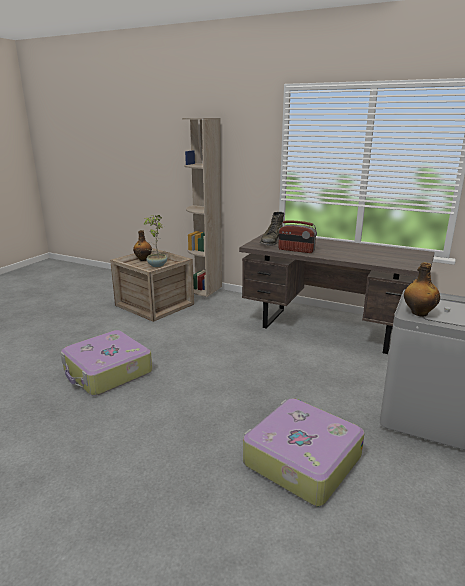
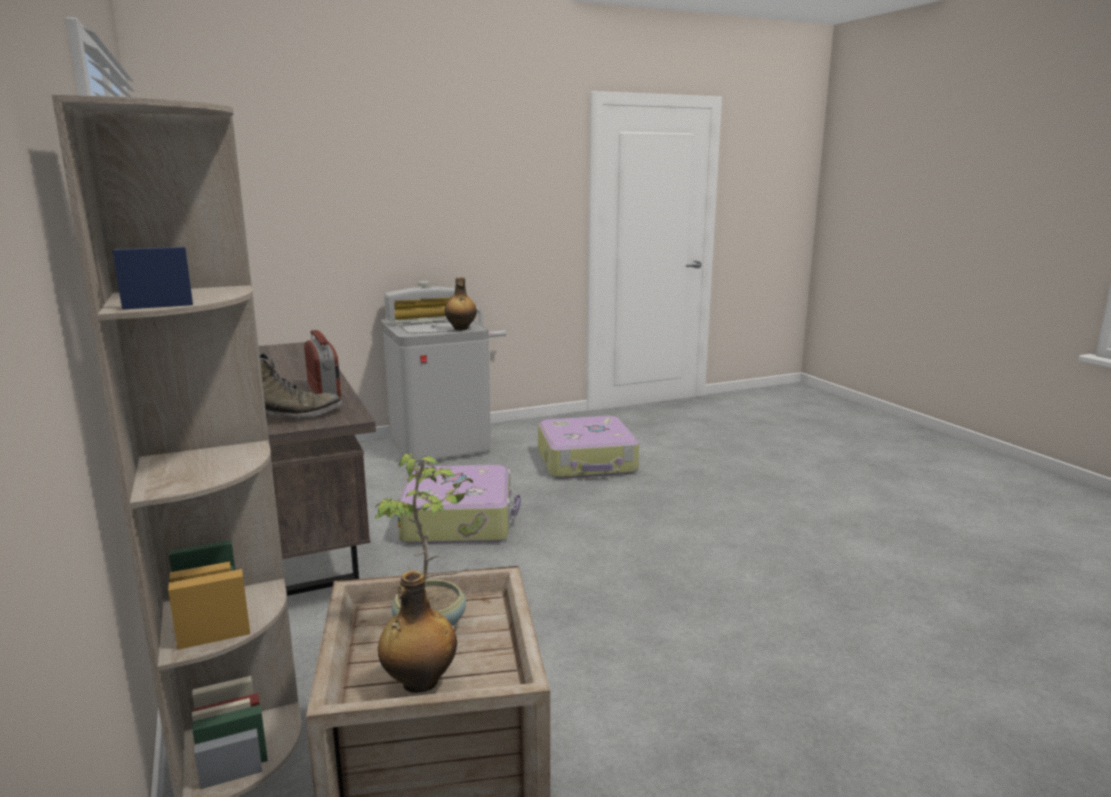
camera: 140 degrees left, 5 degrees down
(107, 372) = (711, 607): suitcase -> suitcase (459, 520)

